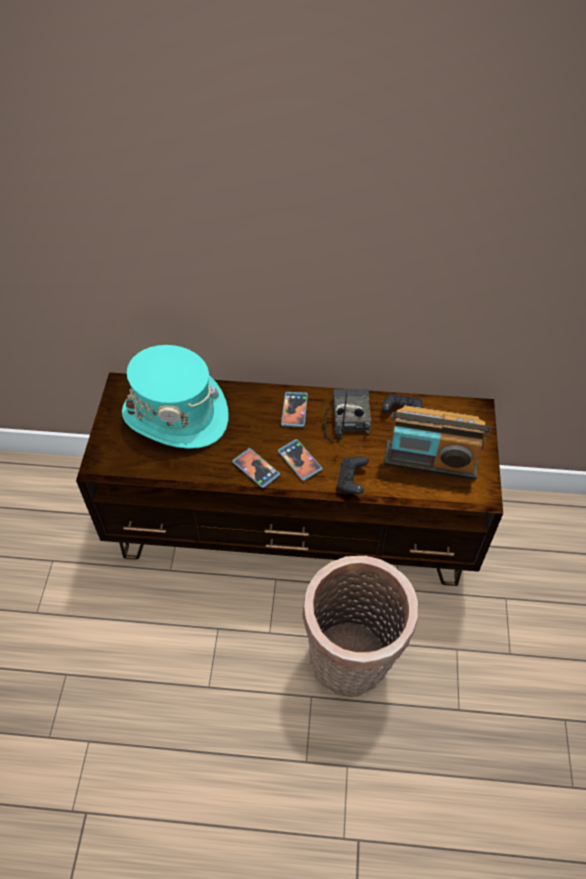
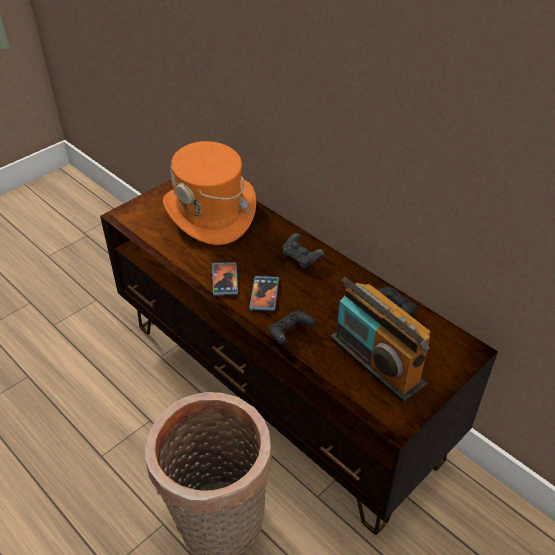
camera: 40 degrees right, 10 degrees down
(176, 414) = (211, 213): turquoise hat -> orange hat
(294, 410) = (301, 258): phone -> black game controller
(346, 418) = (338, 287): radio -> none

